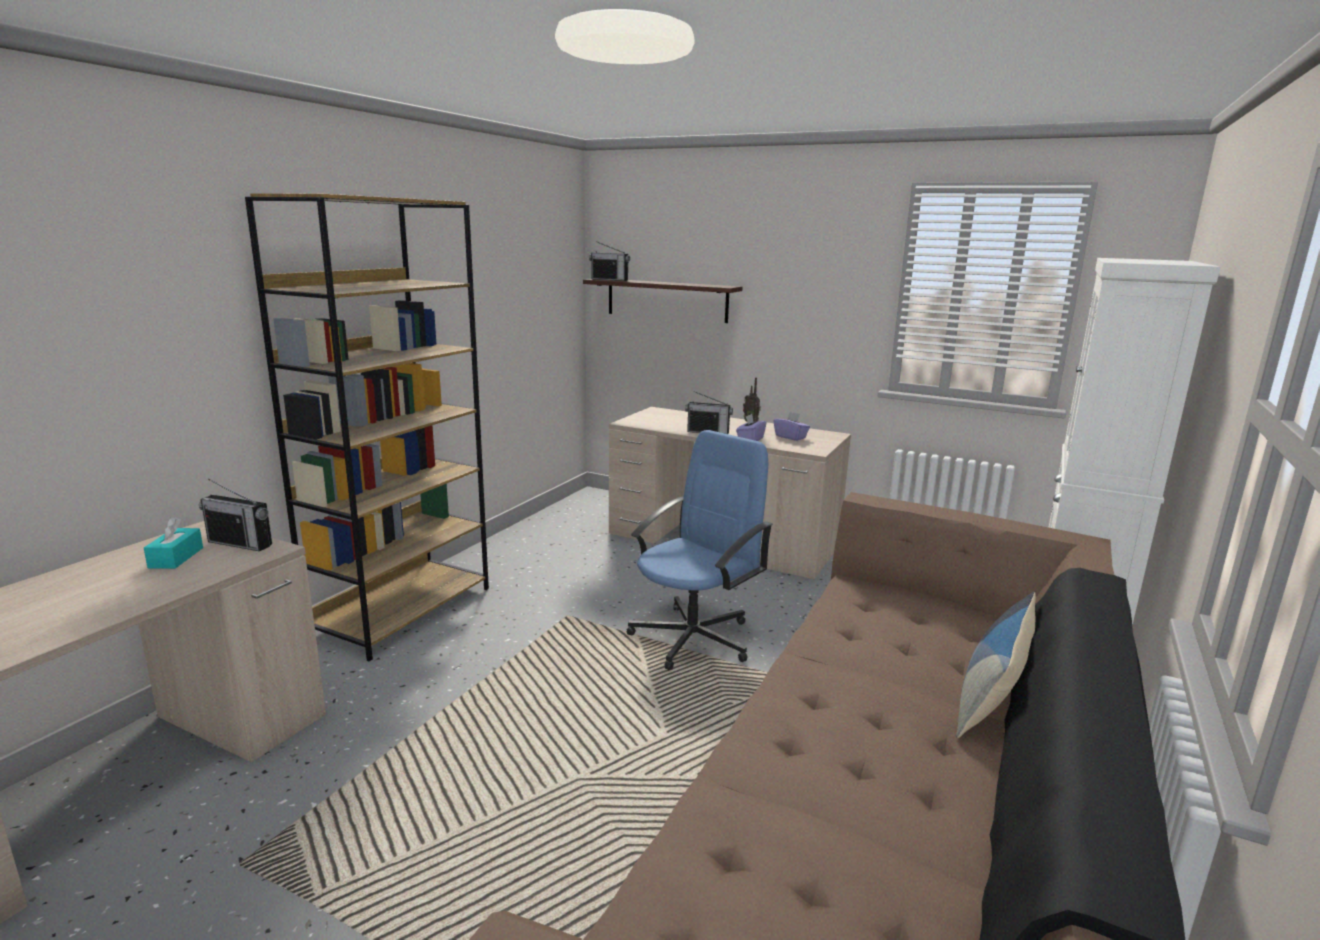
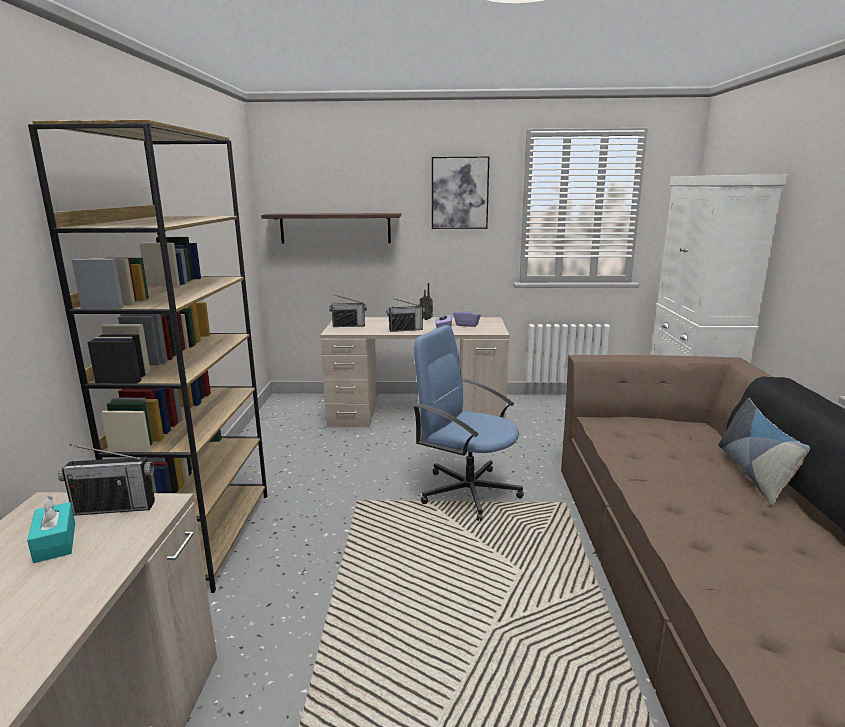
camera: 25 degrees left, 0 degrees up
(609, 279) = (284, 214): radio -> radio (348, 325)
(694, 638) = (468, 491): blue office chair -> blue office chair turned 75 degrees counterclockwise
(816, 265) = (459, 193): none -> picture

